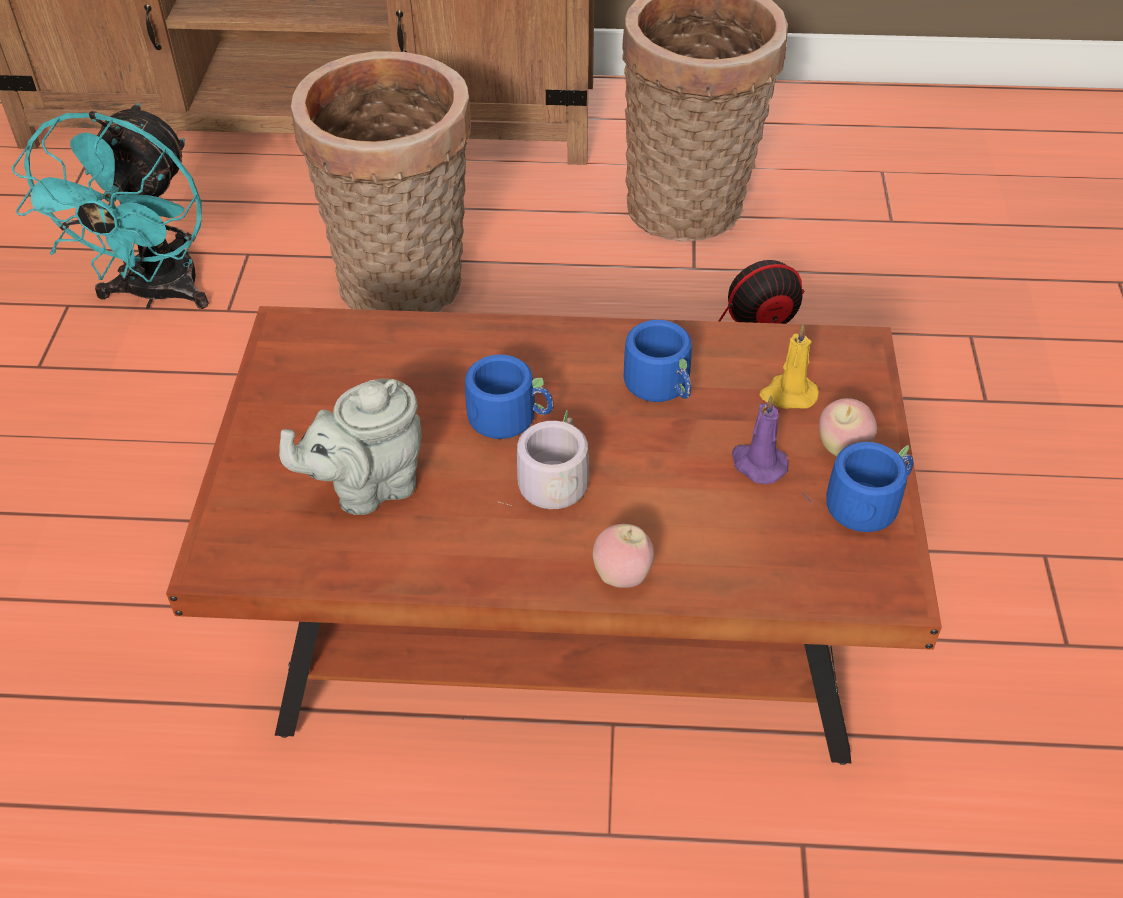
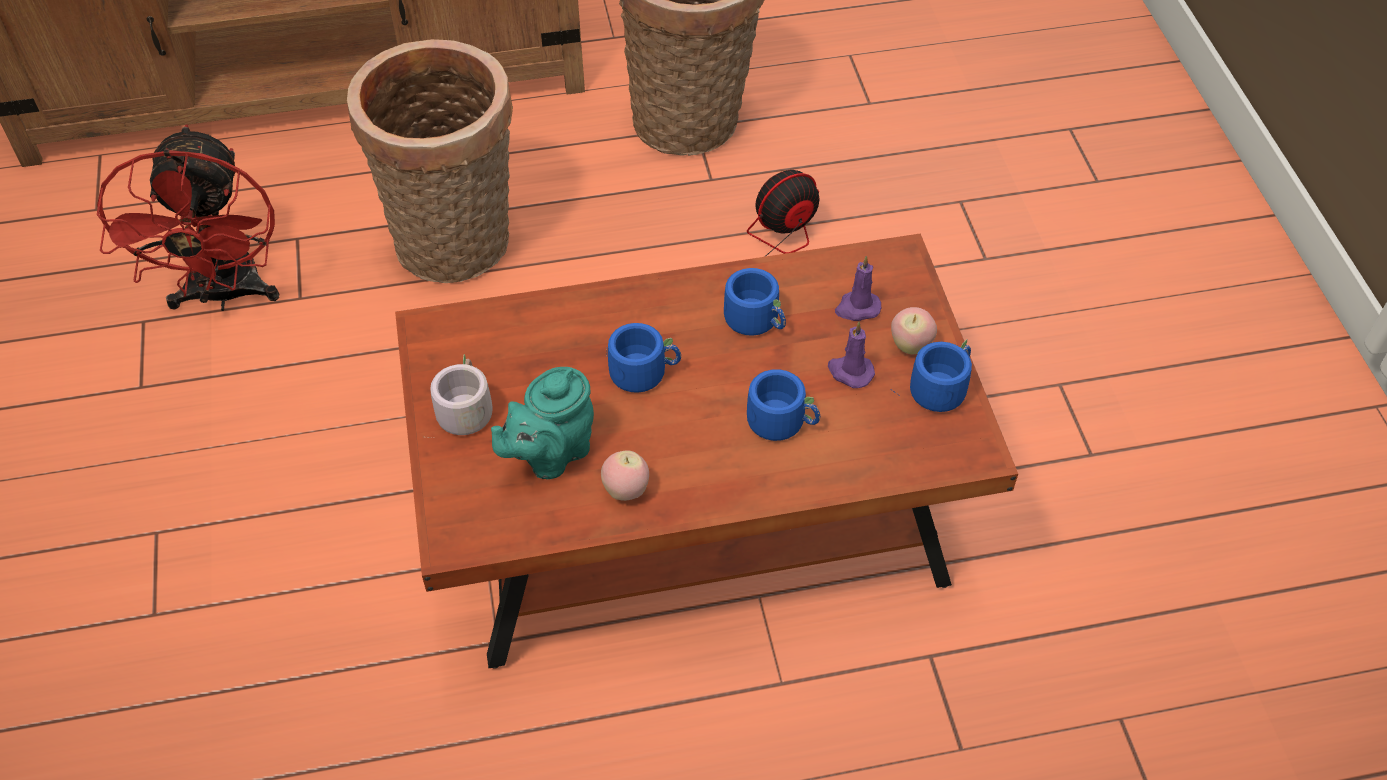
camera: 15 degrees left, 5 degrees up
(155, 295) = (224, 295): turquoise fan -> red fan
(368, 487) = (550, 454): grey teapot -> turquoise teapot
(552, 479) = (695, 417): grey mug -> grey mug (462, 409)
(622, 576) = (774, 485): apple -> apple (626, 490)
(657, 503) = (783, 420): none -> blue mug
(788, 394) = (857, 308): yellow candle -> purple candle

